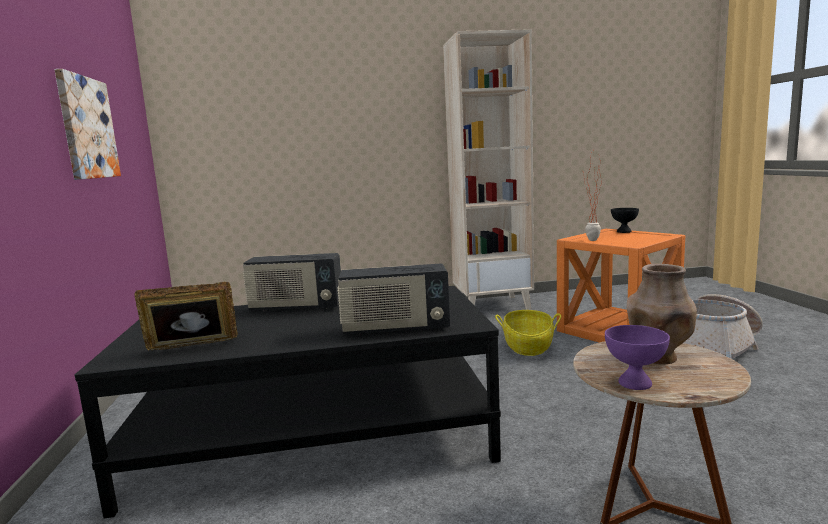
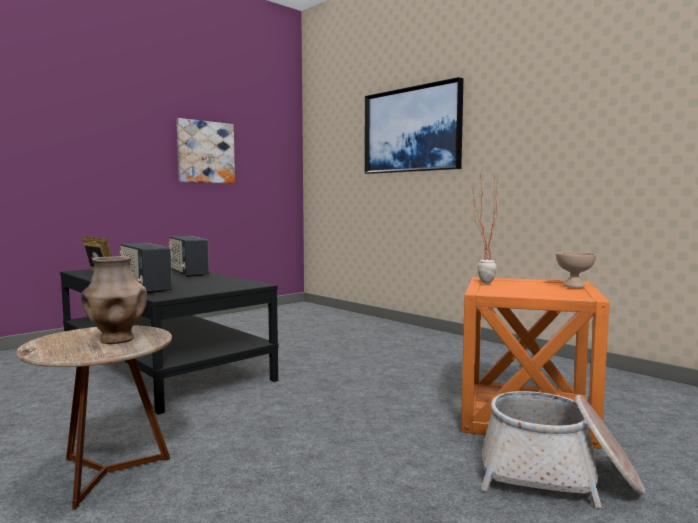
camera: 55 degrees right, 5 degrees down
(346, 107) = (412, 130): none -> picture
(492, 306) = (502, 355): beige bookcase -> none
(528, 346) = (405, 386): basket -> none
(623, 231) = (573, 285): black bowl -> beige bowl
(636, 383) = (56, 338): purple bowl -> none

